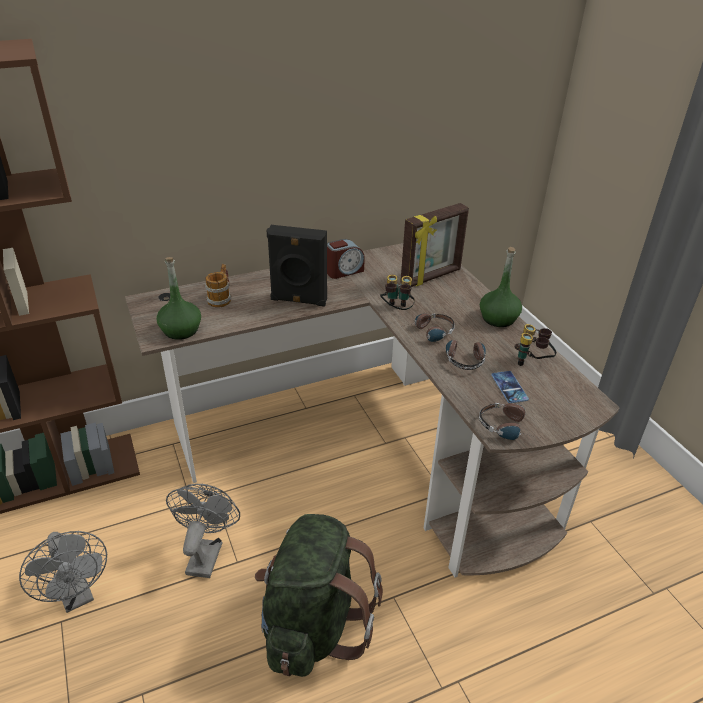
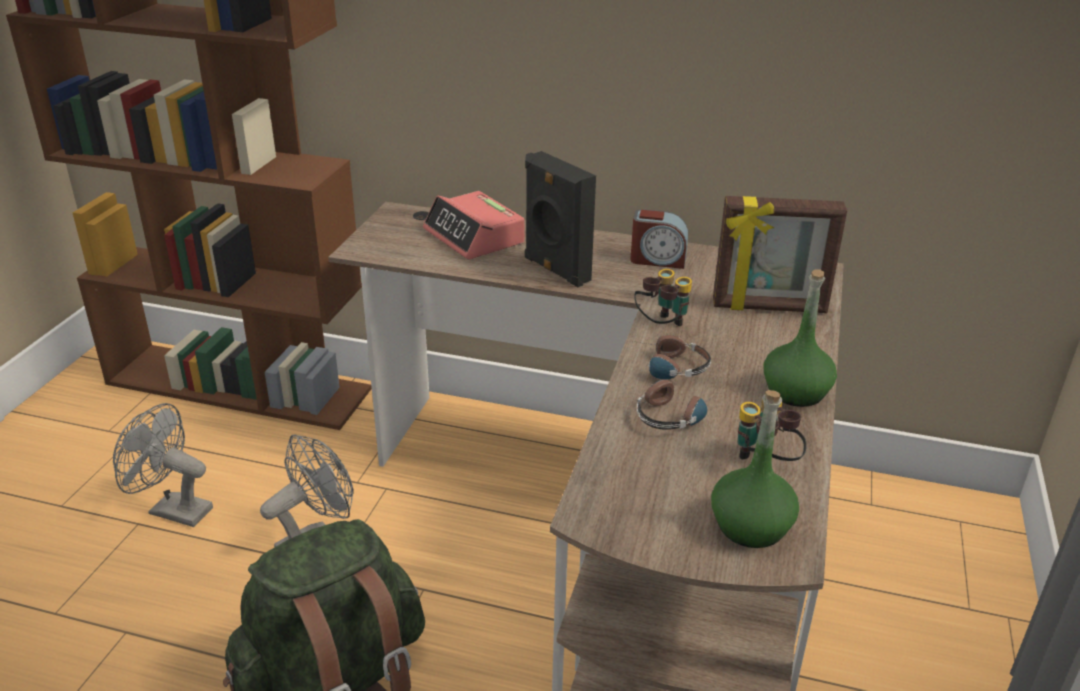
camera: 40 degrees right, 5 degrees down
(77, 596) = (172, 510): grey fan -> grey fan turned 105 degrees clockwise
(181, 330) = (391, 251): green bottle -> green bottle (750, 526)
(221, 298) = (474, 237): mug -> alarm clock
(509, 387) = (684, 474): phone -> none
(510, 427) = (612, 518): headphones -> none

